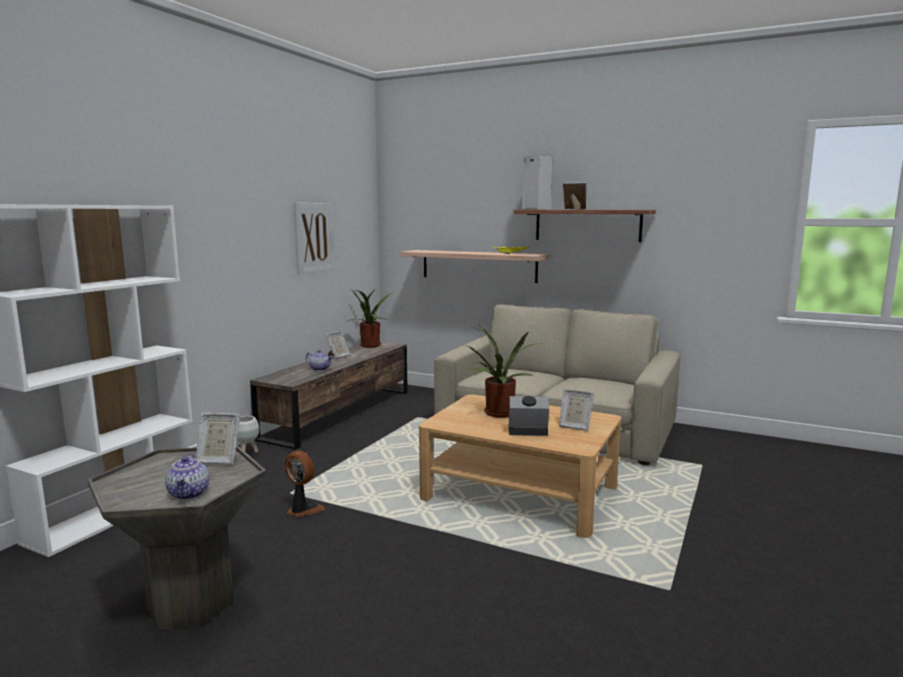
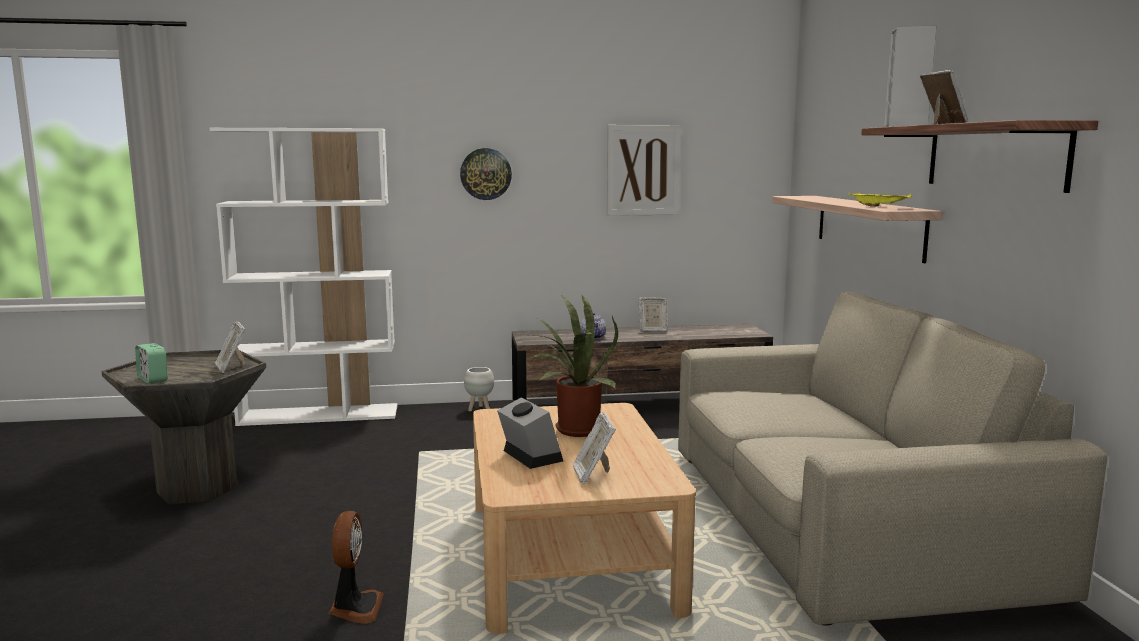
camera: 55 degrees right, 0 degrees up
(189, 494) = (153, 379): teapot -> alarm clock
(221, 246) = (485, 174): none -> wall clock
(303, 510) = (391, 468): fan -> fan (355, 608)
(371, 346) = (726, 328): potted plant -> none

